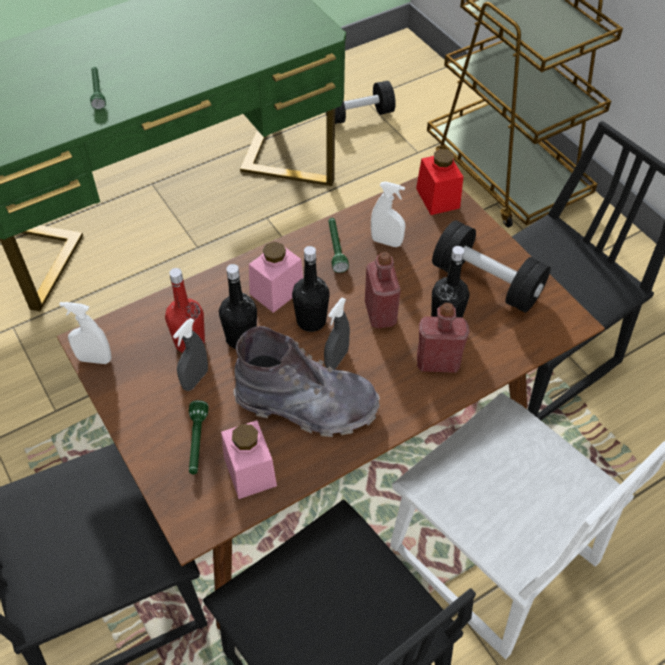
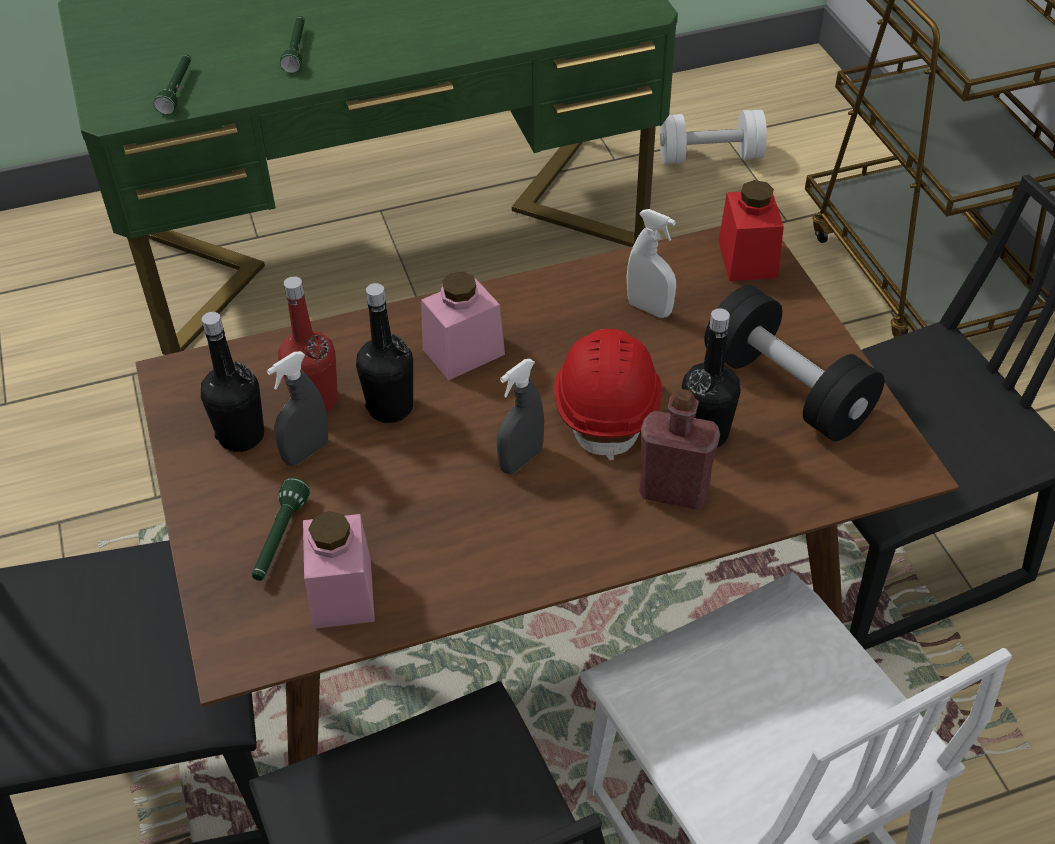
camera: 15 degrees right, 5 degrees down
(94, 359) = (176, 401): white spray bottle -> none
(307, 405) = (456, 516): grey boot -> none
(311, 321) = (500, 400): black bottle -> black bottle (241, 436)
(336, 248) = (570, 306): green flashlight -> green flashlight (178, 90)
(359, 115) = (710, 156): black dumbbell -> white dumbbell
(380, 313) = (607, 407): red bottle -> red hard hat

